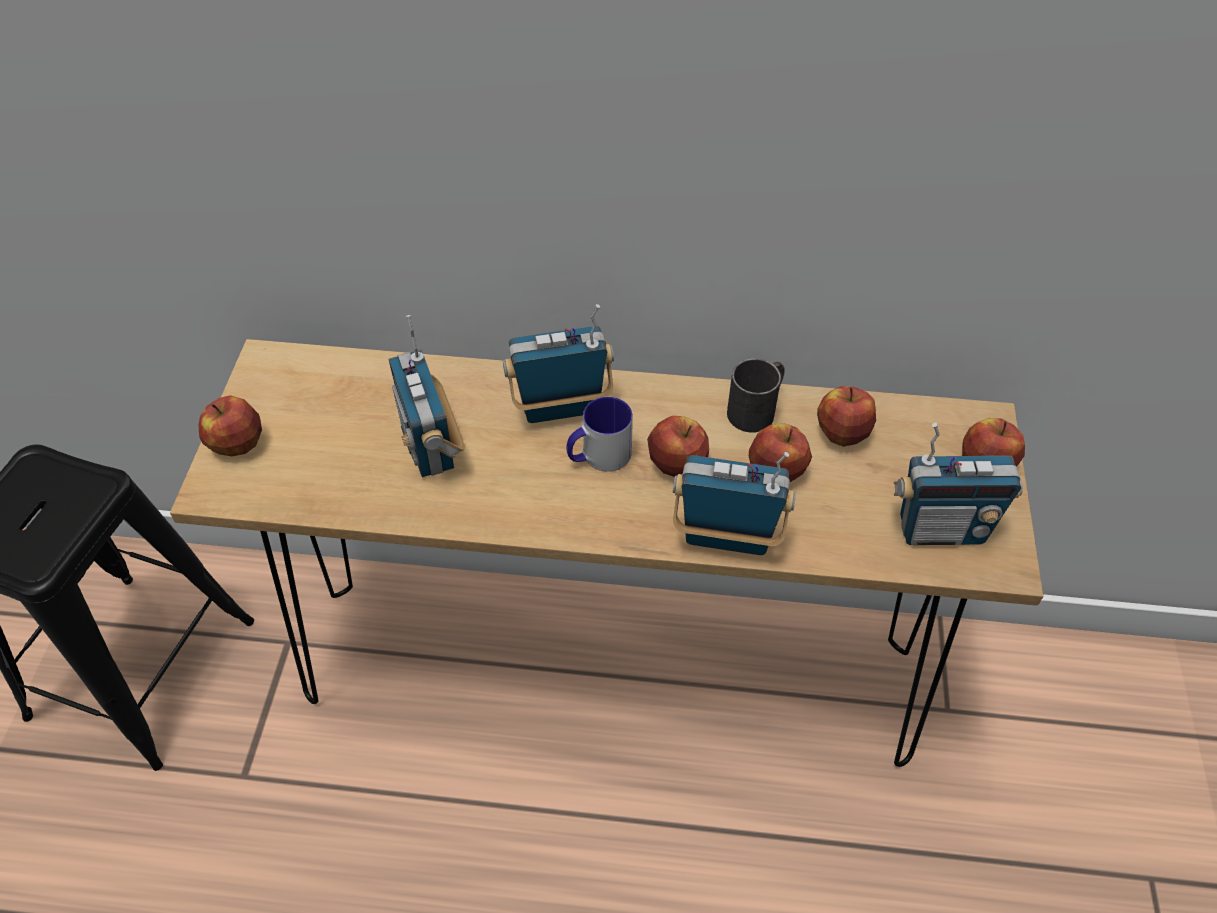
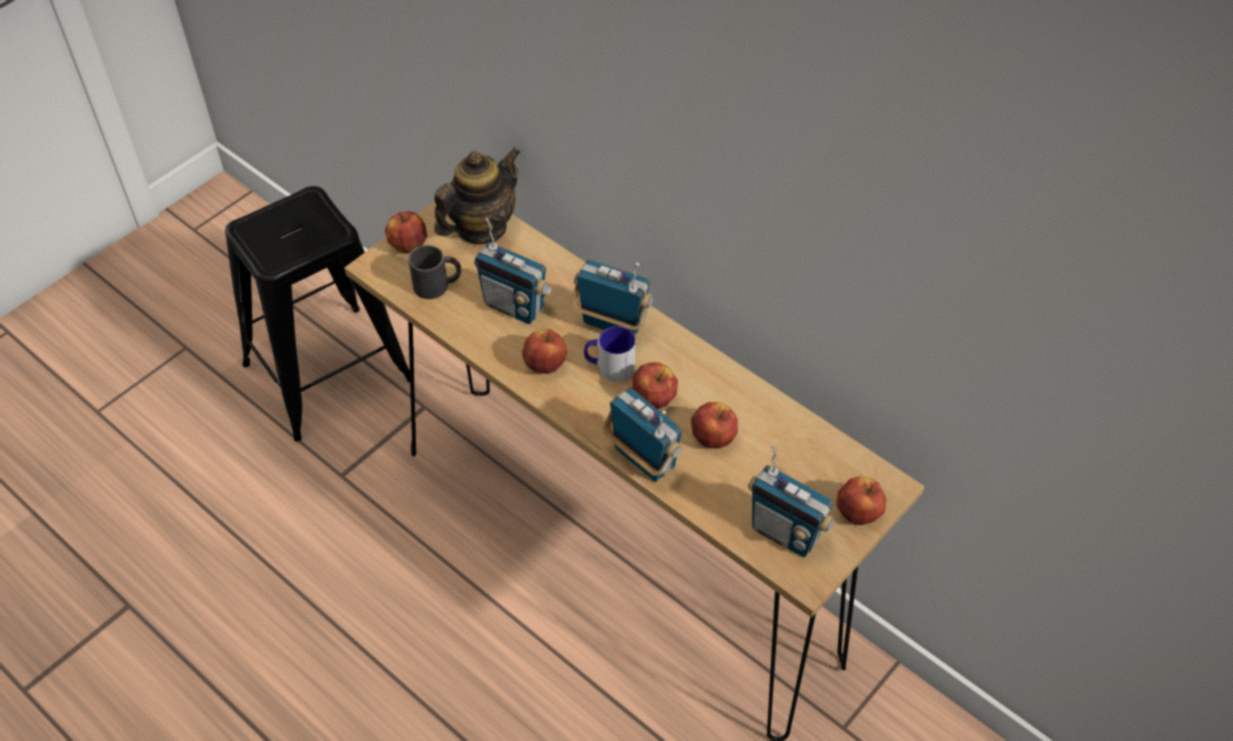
camera: 35 degrees right, 0 degrees up
(315, 379) = (481, 228): none -> teapot
(431, 447) = (514, 306): radio -> radio turned 75 degrees counterclockwise
(757, 408) = (738, 392): black mug -> black mug (438, 285)
(841, 433) = (779, 438): apple -> apple (544, 364)

